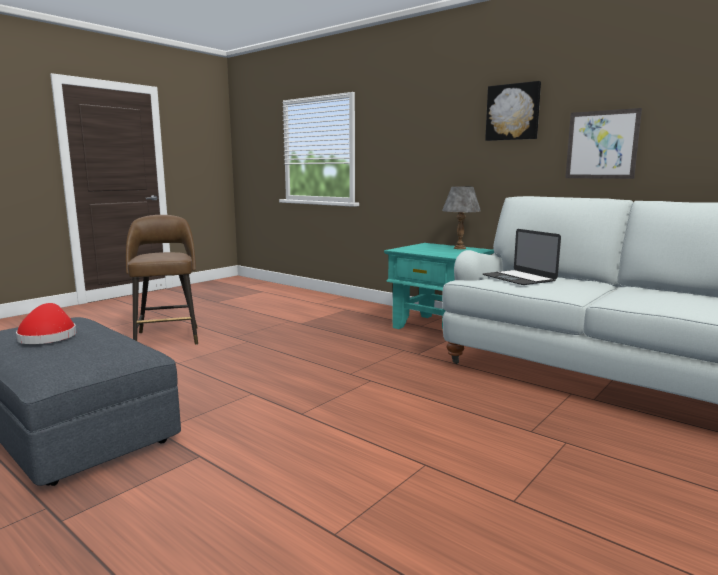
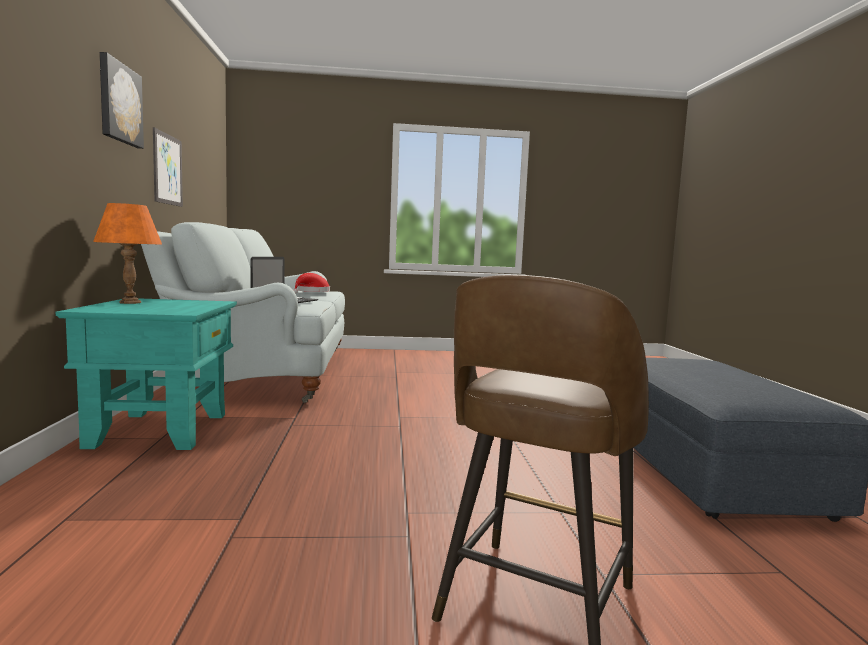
camera: 135 degrees left, 5 degrees down
(48, 336) = (737, 380): red hat -> red hat (312, 292)
(459, 248) = (130, 302): grey table lamp -> orange table lamp

